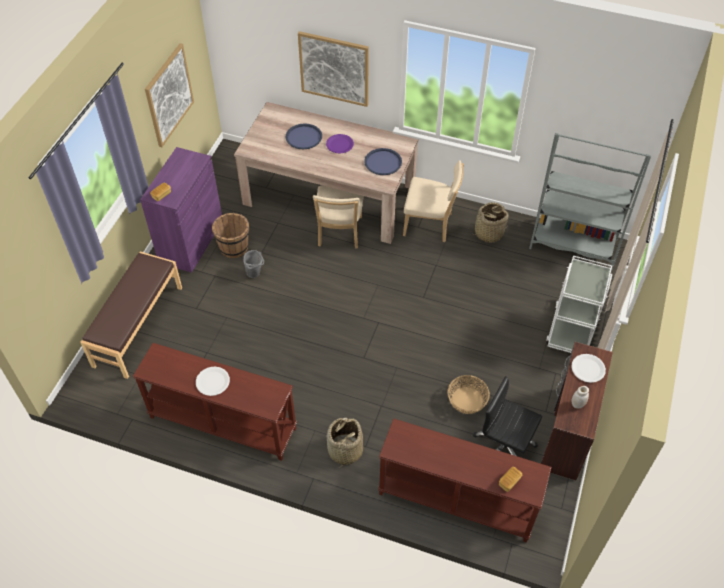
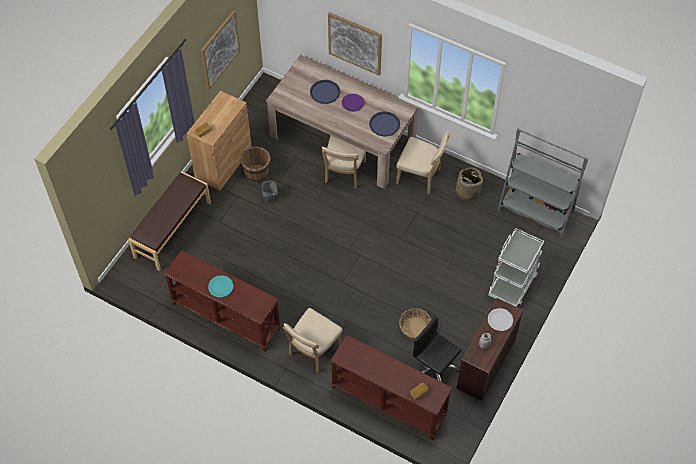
camera: 10 degrees right, 5 degrees up
(191, 241) = (223, 163): purple cabinet -> brown cabinet
(213, 382) = (221, 287): white plate -> turquoise plate
(344, 450) = (313, 351): basket -> beige chair

